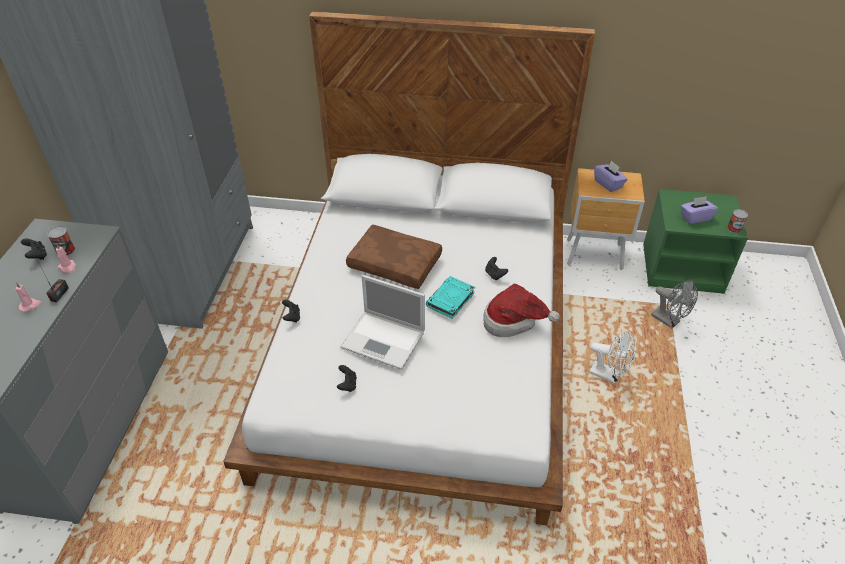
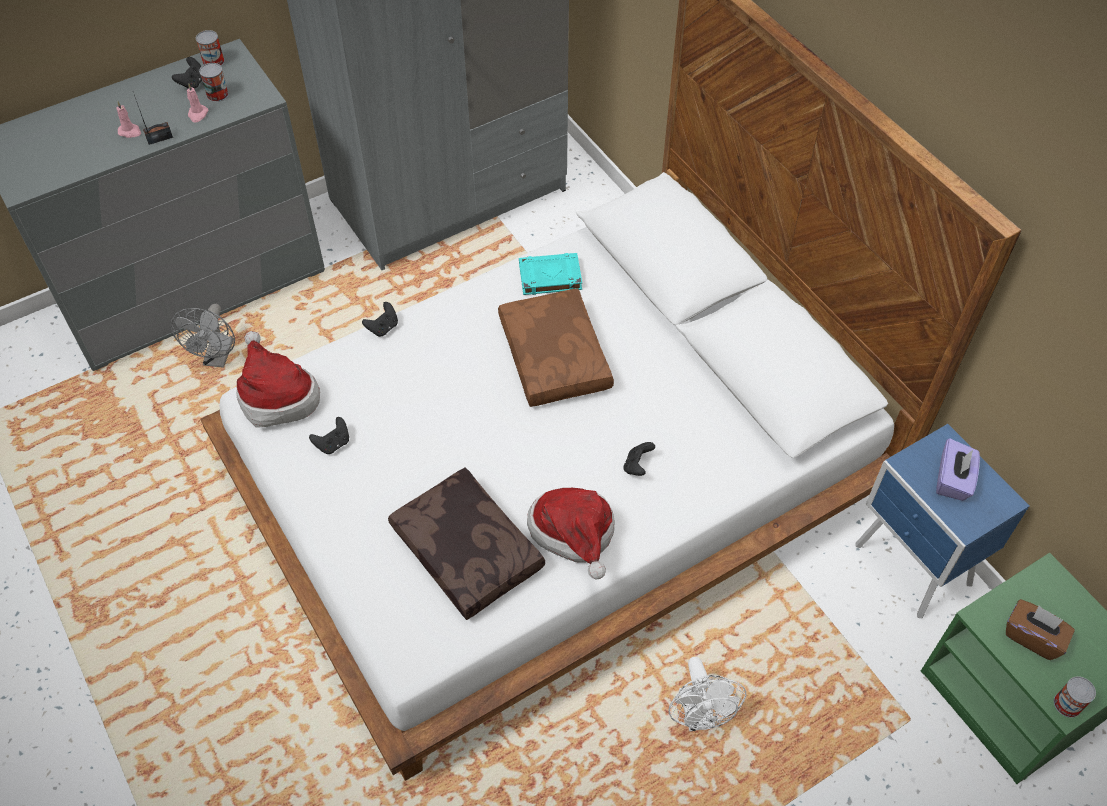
camera: 50 degrees right, 10 degrees up
(35, 238) = (213, 61): none -> can
(283, 390) = (277, 395): none -> hat
(385, 340) = (422, 431): laptop -> none
(450, 300) = (547, 450): turquoise book -> turquoise book (549, 277)
(480, 367) = (469, 550): none -> brown pillow
(595, 255) = (913, 568): brown nightstand -> blue nightstand
(669, 321) = (877, 737): grey fan -> grey fan (217, 358)
(695, 218) = (1032, 637): purple tissue box -> brown tissue box

